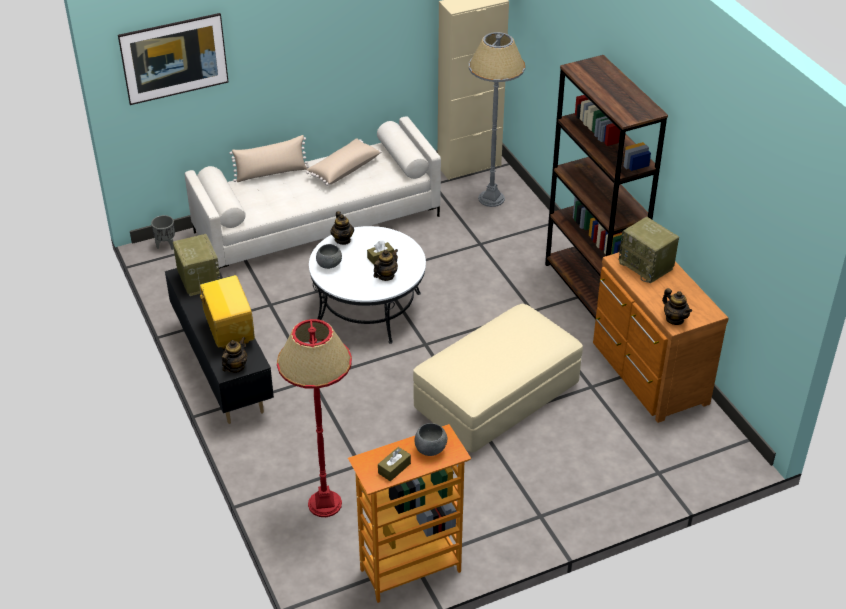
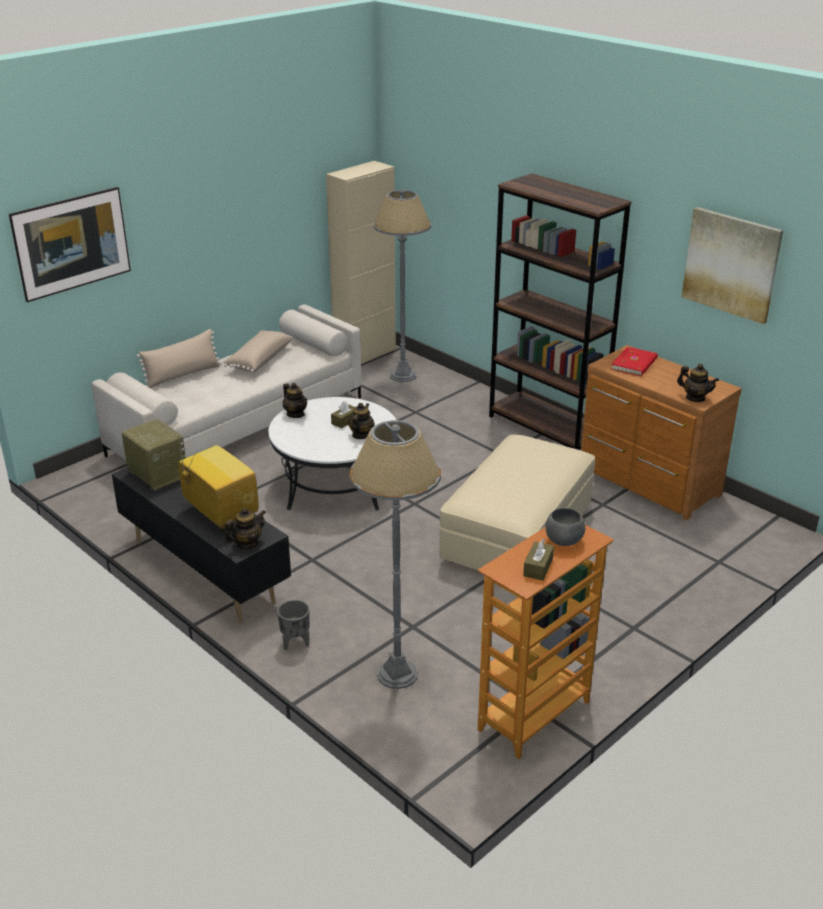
camera: 20 degrees left, 10 degrees down
(166, 245) = (78, 473): grey planter -> grey planter (295, 642)
(235, 367) = (247, 544): teapot -> teapot turned 45 degrees clockwise
(324, 504) = (396, 674): red floor lamp -> grey floor lamp
(329, 265) = (295, 437): grey bowl -> none
(647, 266) = (635, 364): radio -> red book
(731, 204) = (731, 264): none -> picture

